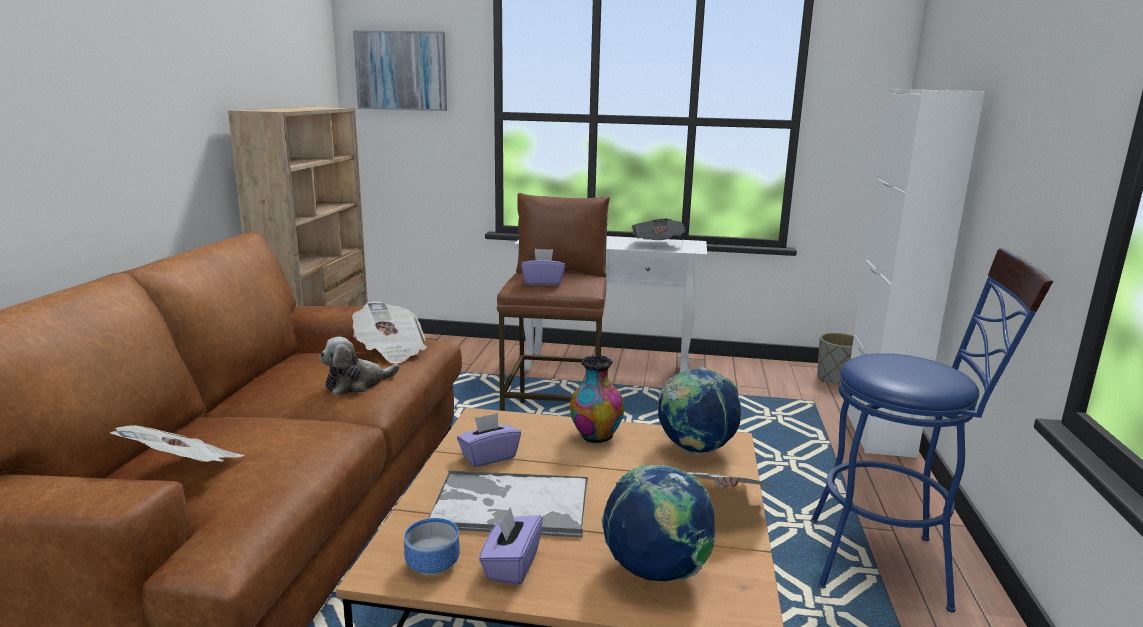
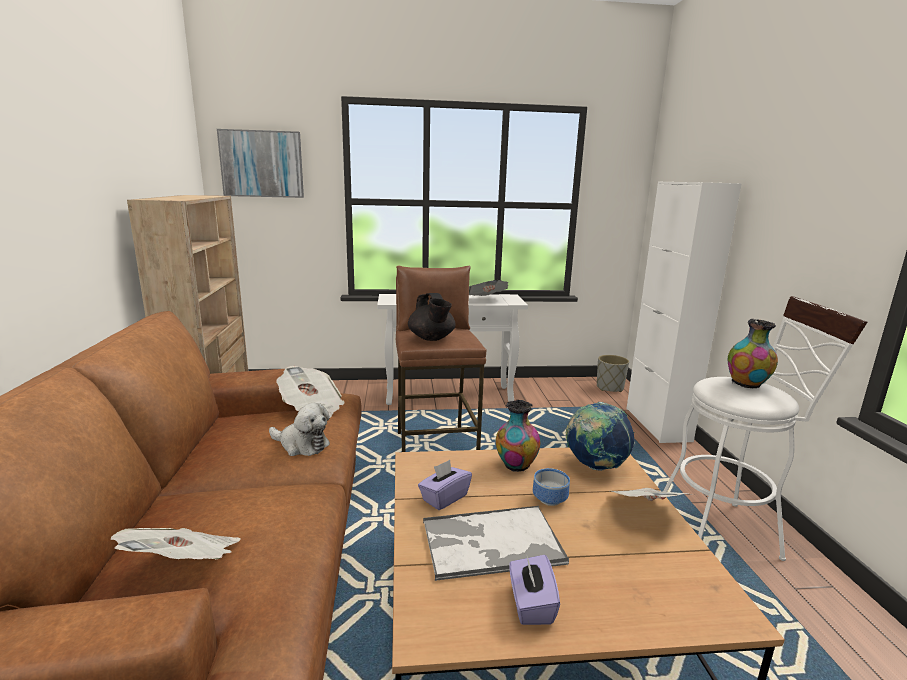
camera: 15 degrees left, 0 degrees up
(357, 384) = (301, 445): plush toy -> plush toy turned 105 degrees counterclockwise
(432, 563) = (464, 618): bowl -> bowl (548, 498)
(543, 282) = (431, 338): purple tissue box -> black teapot
(656, 572) = (645, 587): globe -> none
(891, 564) = (726, 529): blue stool -> white stool
(916, 364) = (747, 384): none -> vase

